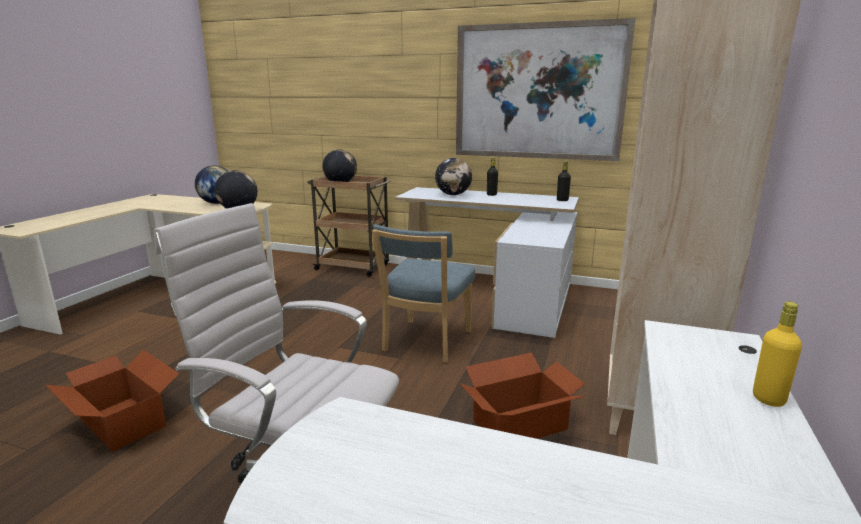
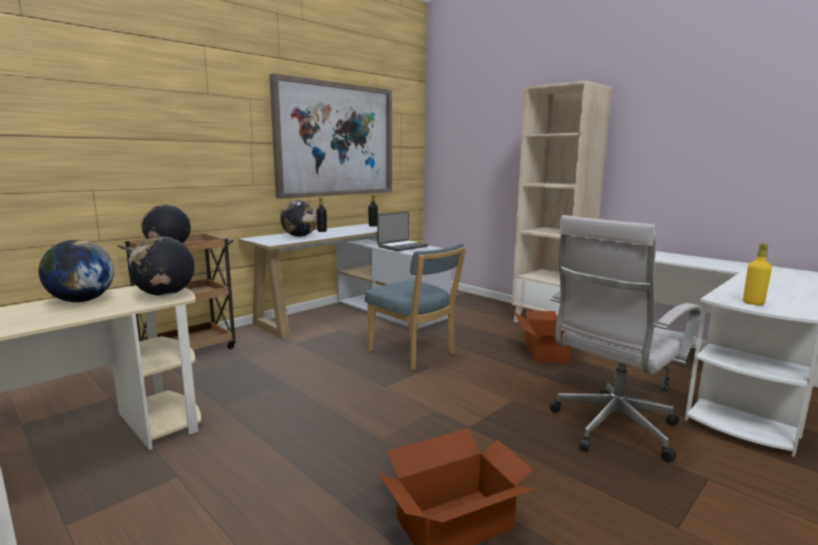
camera: 65 degrees left, 5 degrees down
(535, 230) = (402, 246): none -> laptop
(768, 399) = (685, 256): yellow bottle -> yellow bottle (753, 303)

